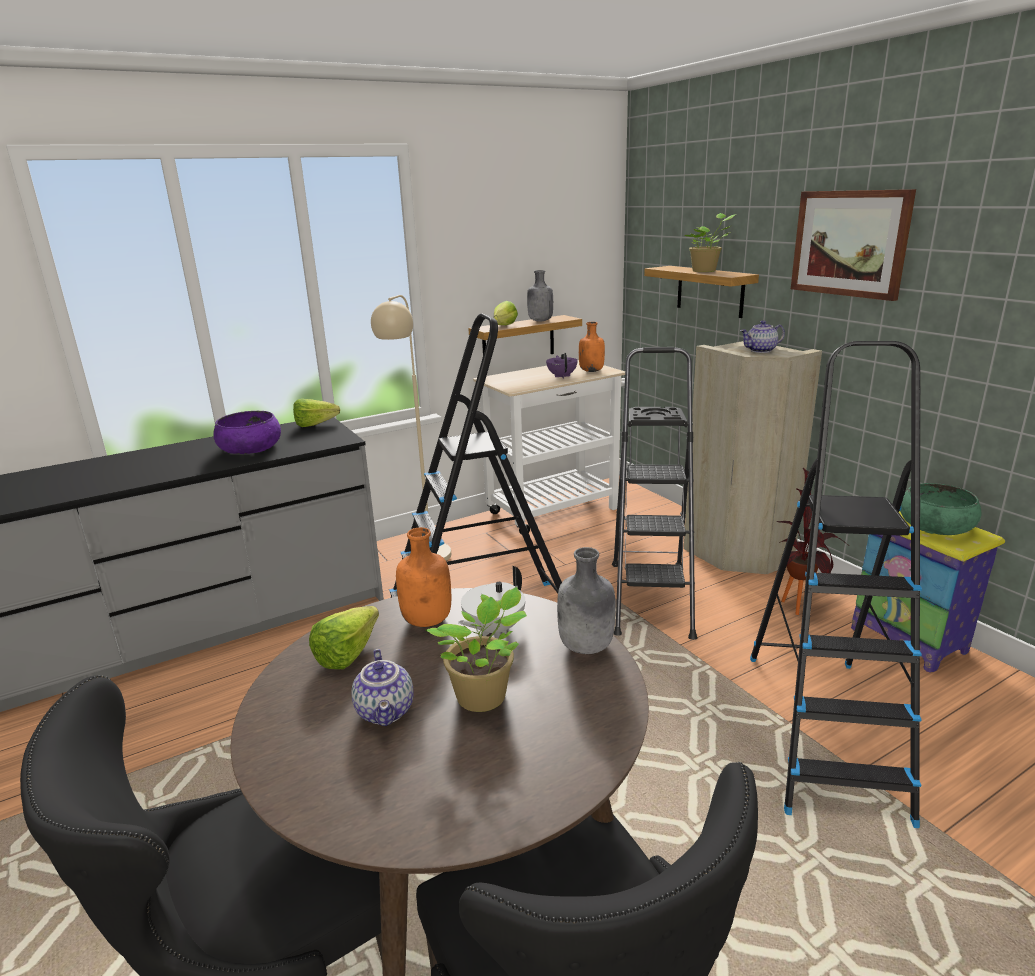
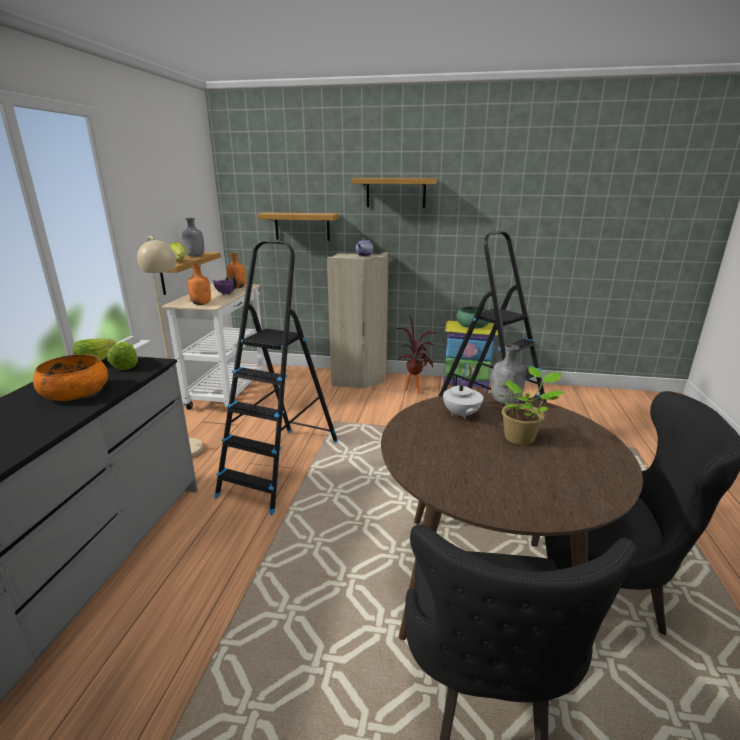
camera: 50 degrees left, 0 degrees up
(250, 448) = (75, 392): purple bowl -> orange bowl
(353, 651) = (431, 456): lettuce -> lettuce (127, 364)
(387, 711) = (505, 465): teapot -> none
(428, 620) = (427, 426): orange bottle -> orange bottle (202, 304)
(650, 596) = (351, 413): step ladder -> none
(706, 271) = (303, 213): potted plant -> none
(849, 243) = (395, 192): picture -> shelf

